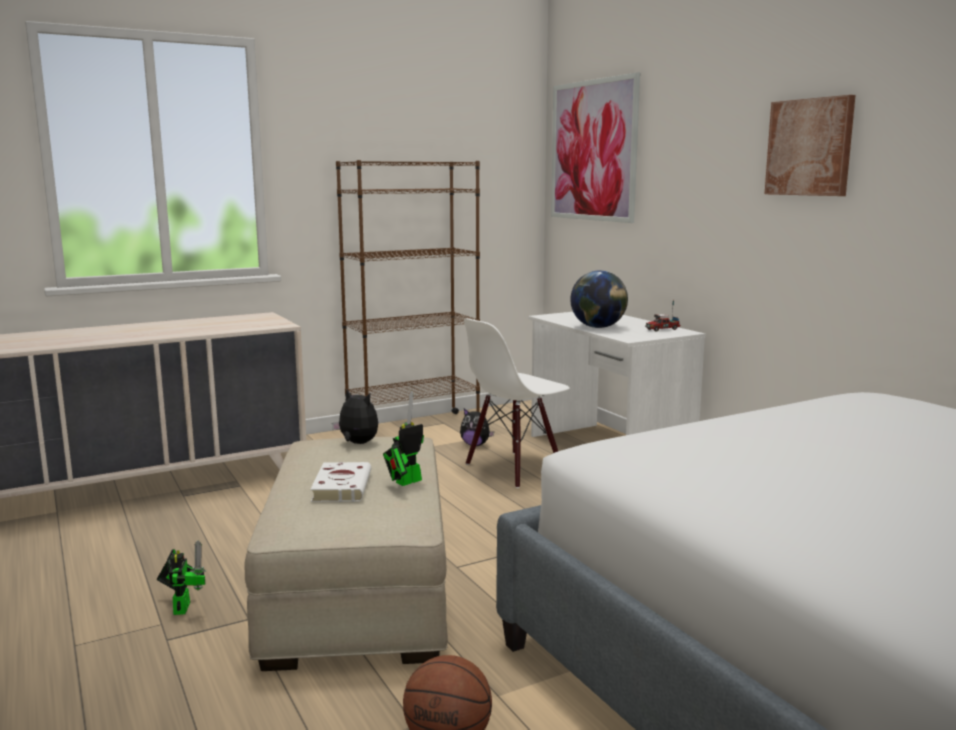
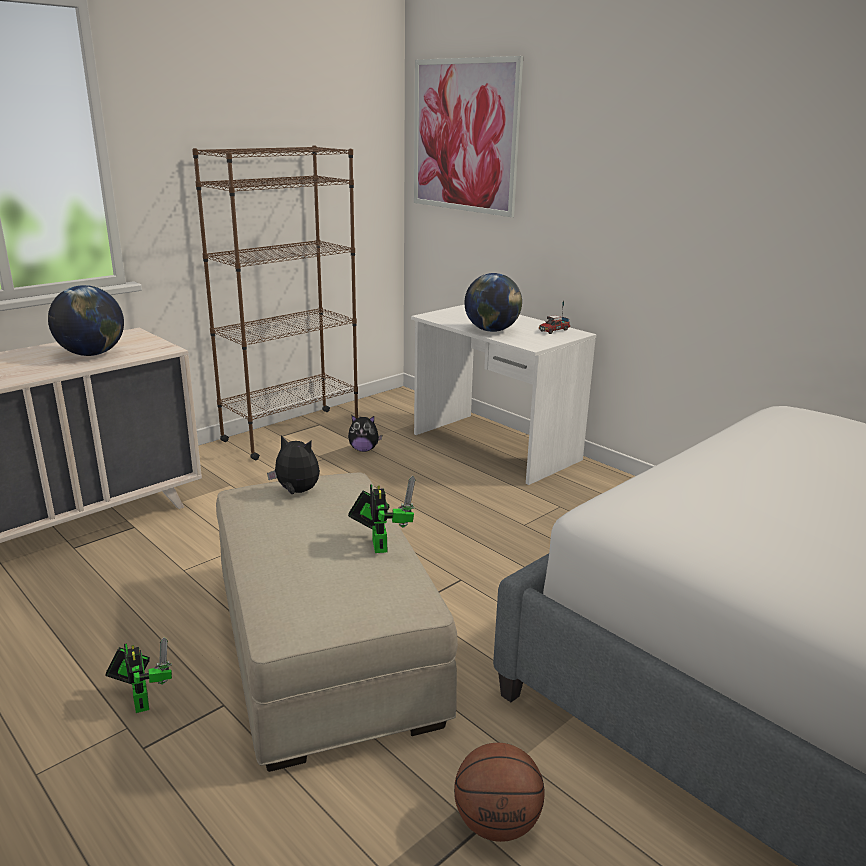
camera: 15 degrees left, 10 degrees up
(220, 325) = (92, 354): none -> globe
(342, 486) = (315, 557): white book -> none
(405, 482) = (379, 543): toy robot -> toy robot turned 135 degrees clockwise
(514, 469) = (415, 476): white chair -> none
(810, 147) = (719, 157): picture -> none

